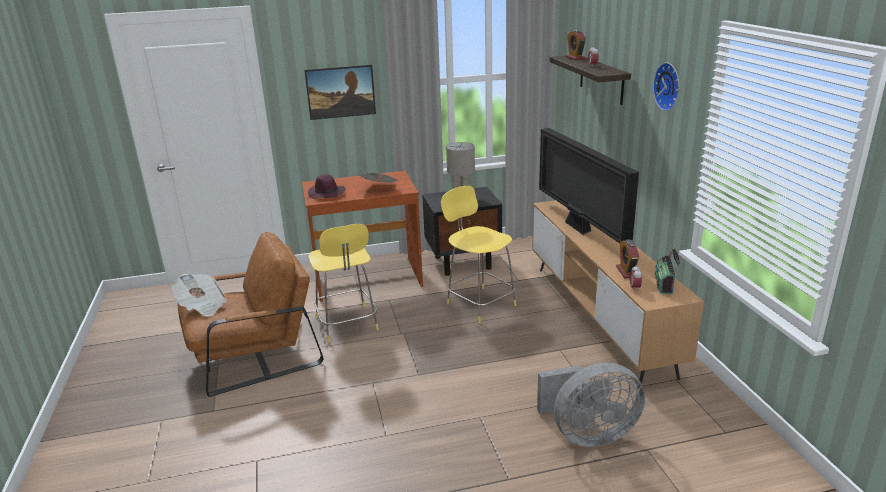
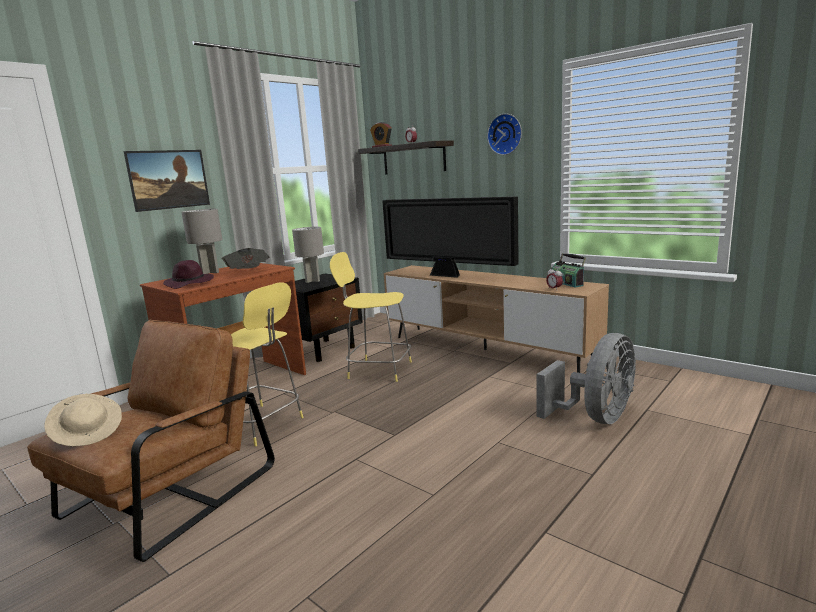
camera: 35 degrees left, 10 degrees down
(202, 306) = (88, 433): newspaper -> beige hat
(358, 179) = (210, 272): none -> grey table lamp
(627, 272) = (530, 284): alarm clock -> none

